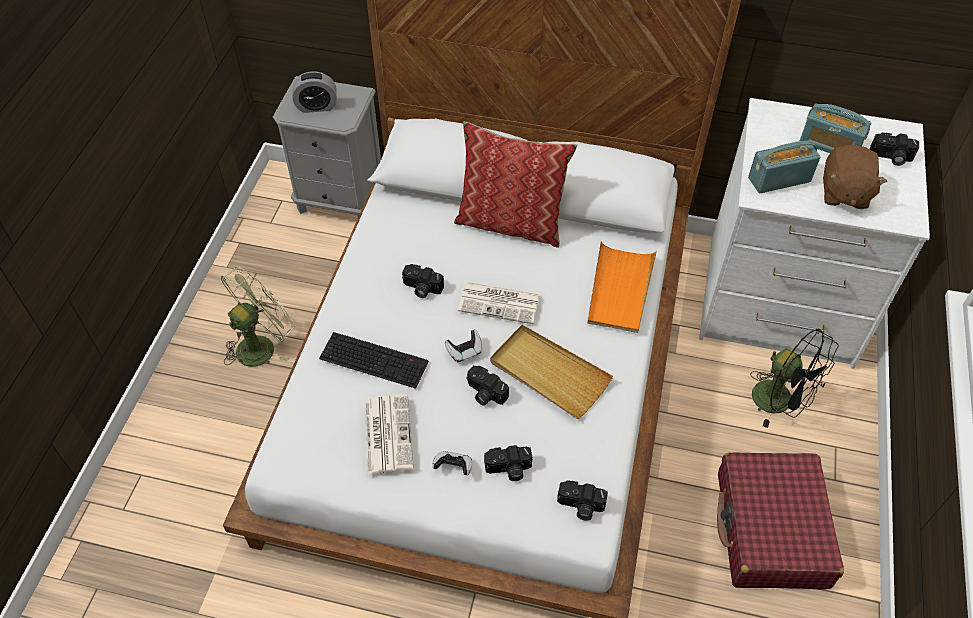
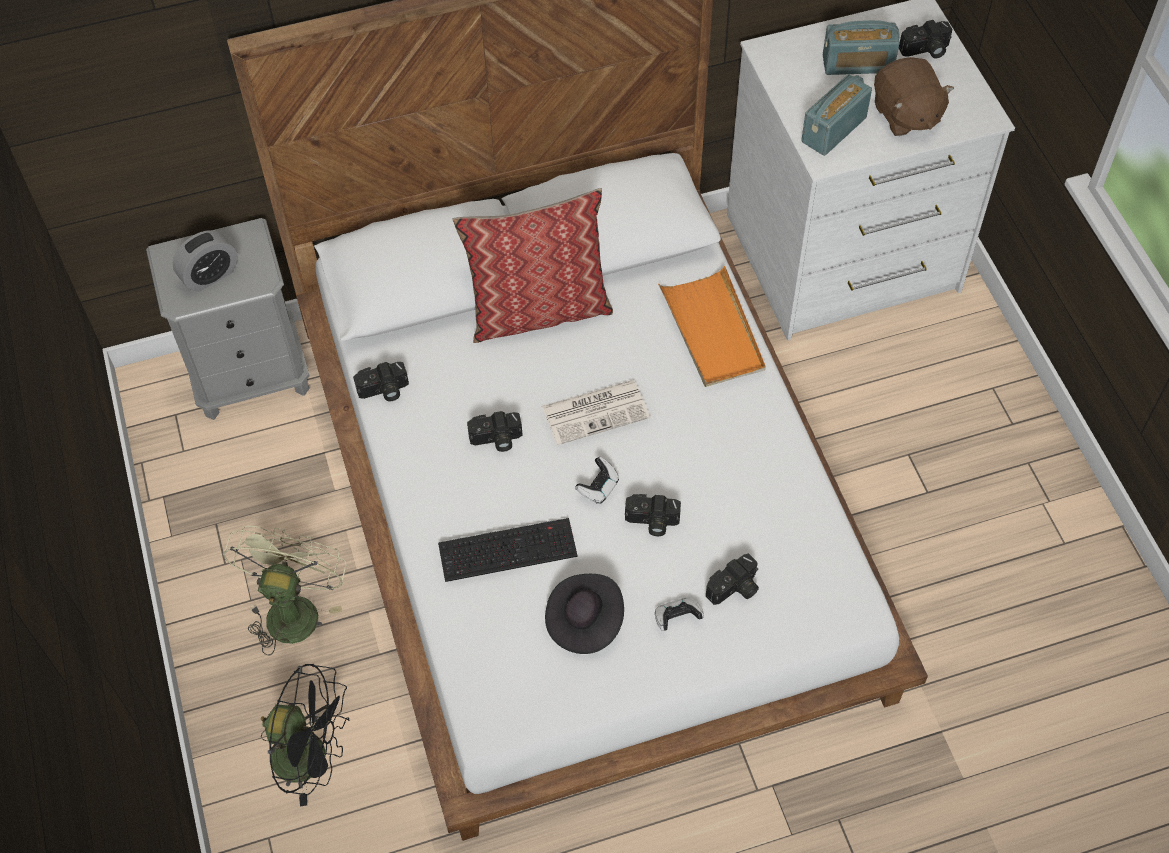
camera: 30 degrees left, 5 degrees up
(387, 433) = (584, 621): newspaper -> black hat
(549, 373) = (704, 464): beige tray -> none
(580, 506) = (831, 587): camera -> camera (383, 391)
(770, 530) = (983, 510): red suitcase -> none
(780, 402) = (911, 367): black fan -> black fan (312, 757)

